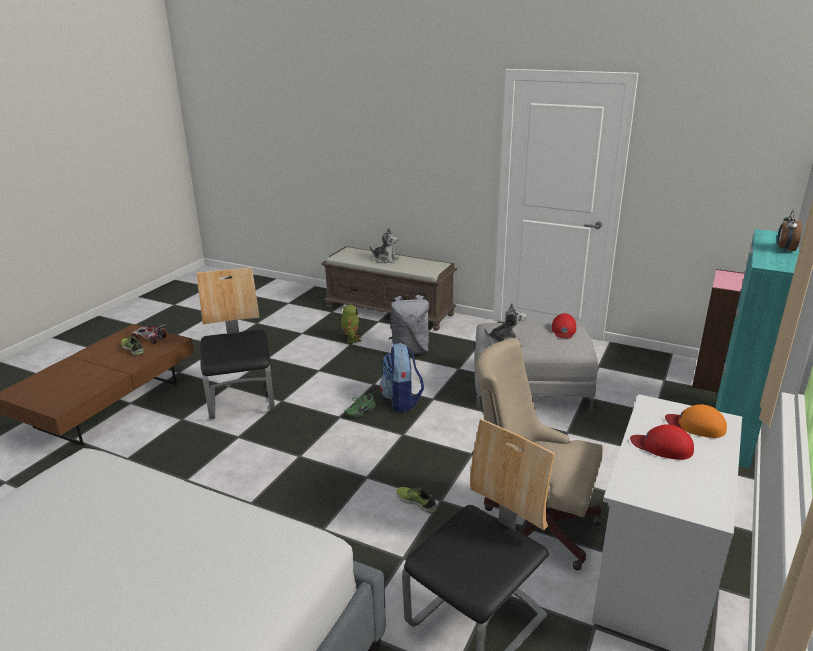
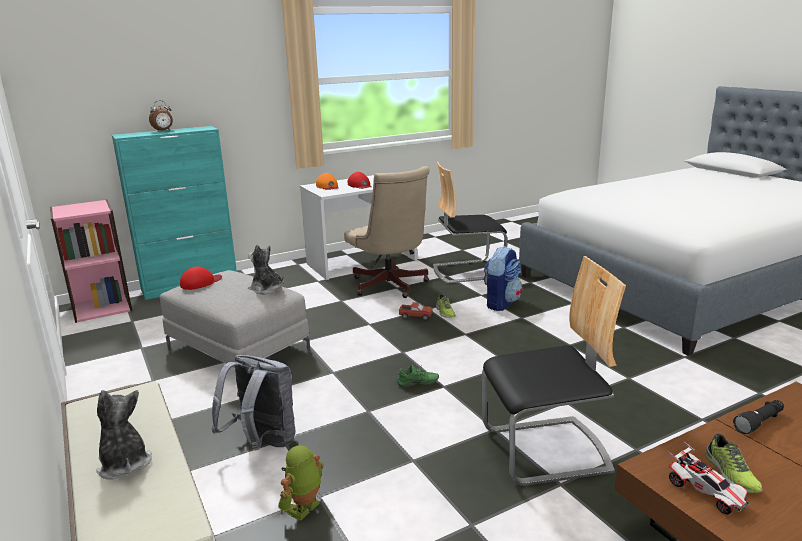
camera: 145 degrees left, 5 degrees down
(102, 379) = (759, 422): none -> black flashlight
(242, 399) = (546, 450): chair -> chair turned 120 degrees counterclockwise
(402, 401) = (364, 380): backpack -> backpack (501, 303)
(439, 481) = (415, 317): none -> toy truck

